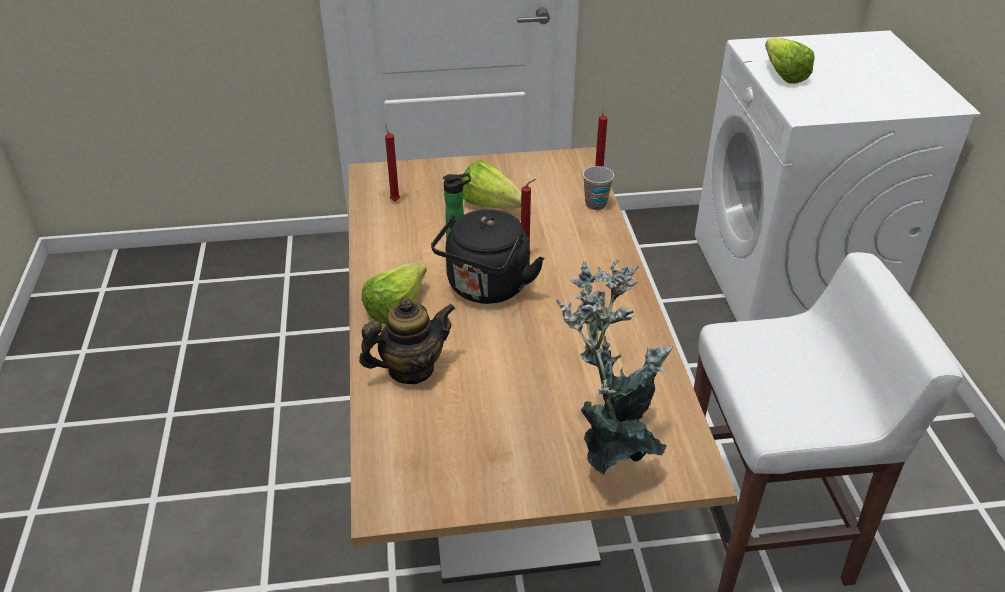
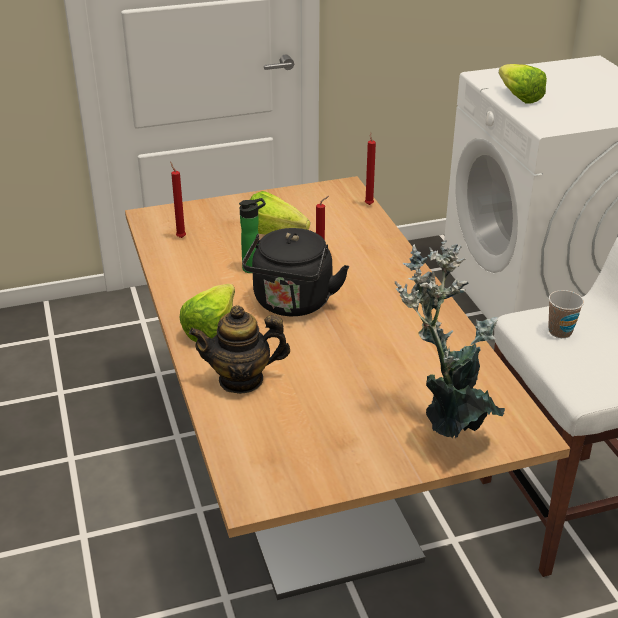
camera: 10 degrees left, 5 degrees down
(411, 369) = (241, 379): teapot -> teapot turned 150 degrees counterclockwise
(596, 204) = (372, 224): cup -> cup (560, 331)

